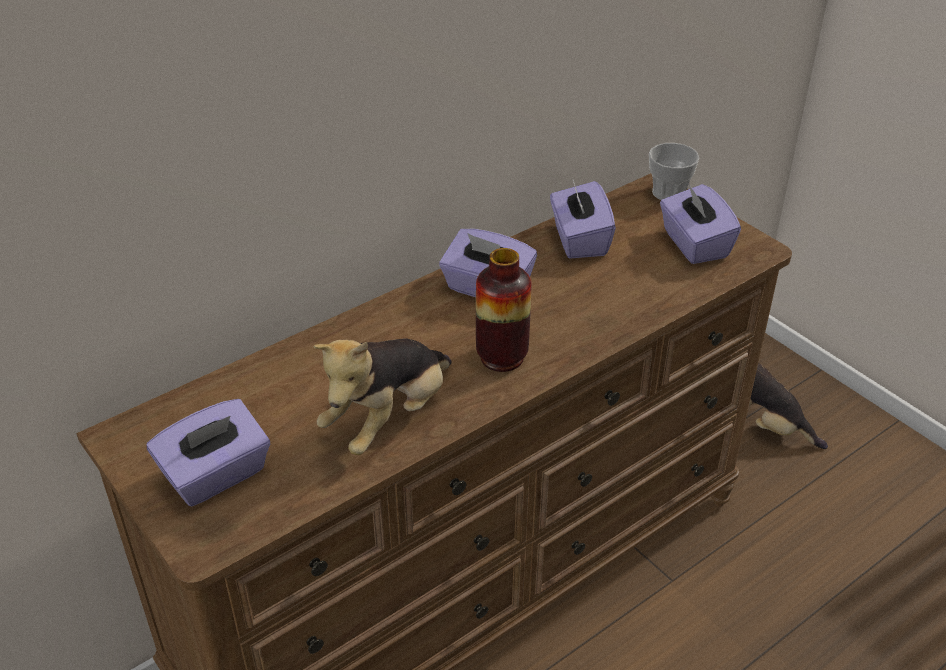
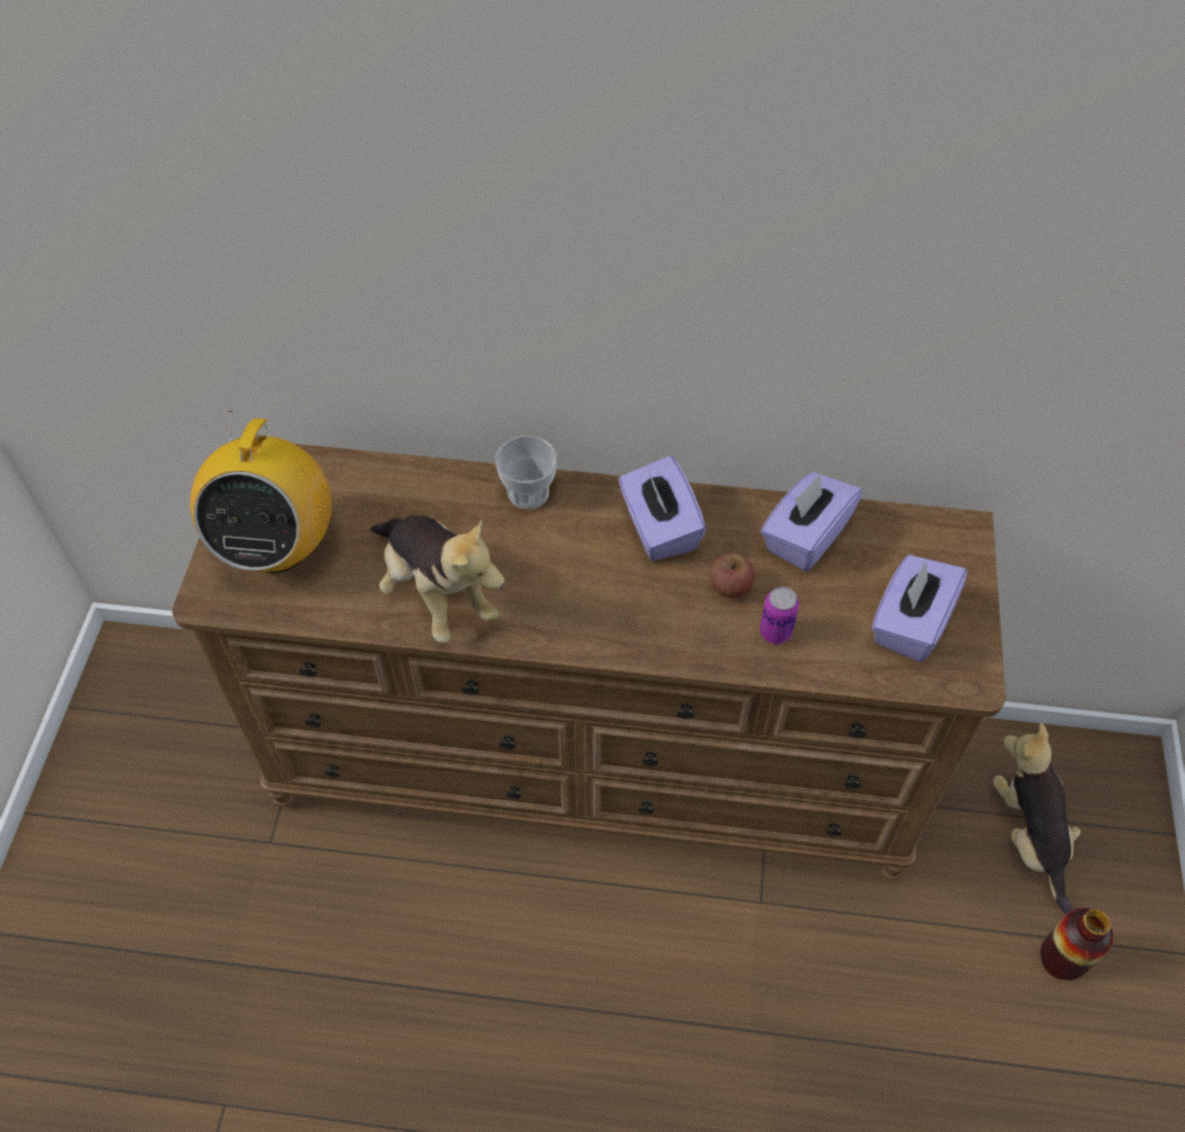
camera: 45 degrees right, 15 degrees up
(216, 476) = (276, 546): purple tissue box -> radio
(388, 419) = (436, 593): plush toy -> plush toy turned 120 degrees counterclockwise
(502, 357) = (585, 606): vase -> vase (1060, 960)
(573, 290) = (730, 586): none -> apple
(632, 294) = (775, 632): none -> can
(668, 193) = (967, 547): cup -> cup (528, 493)

